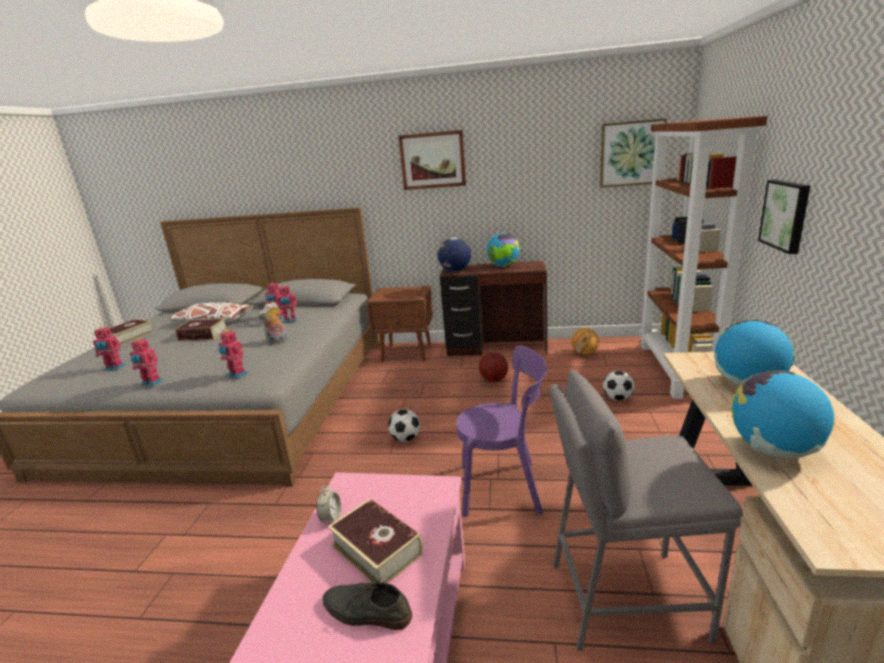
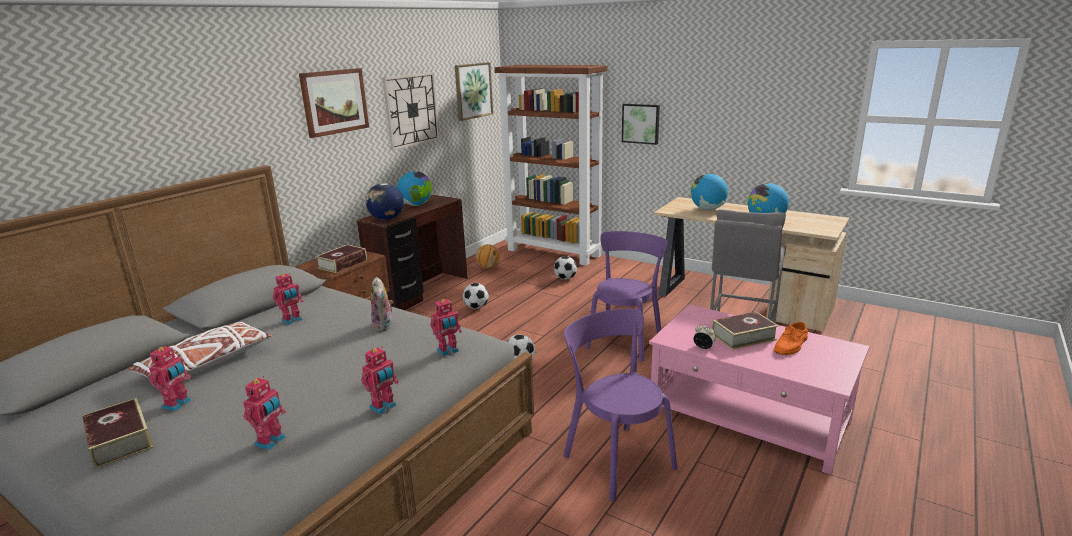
camera: 65 degrees left, 0 degrees up
(203, 335) = (257, 371): book -> book (342, 264)
(258, 554) = (616, 458): none -> purple chair
(290, 321) = (324, 315): toy robot -> toy robot (178, 404)
(366, 611) = (791, 345): grey shoe -> orange shoe
(494, 379) = (476, 307): basketball -> football
(527, 172) = (411, 110): none -> wall clock

